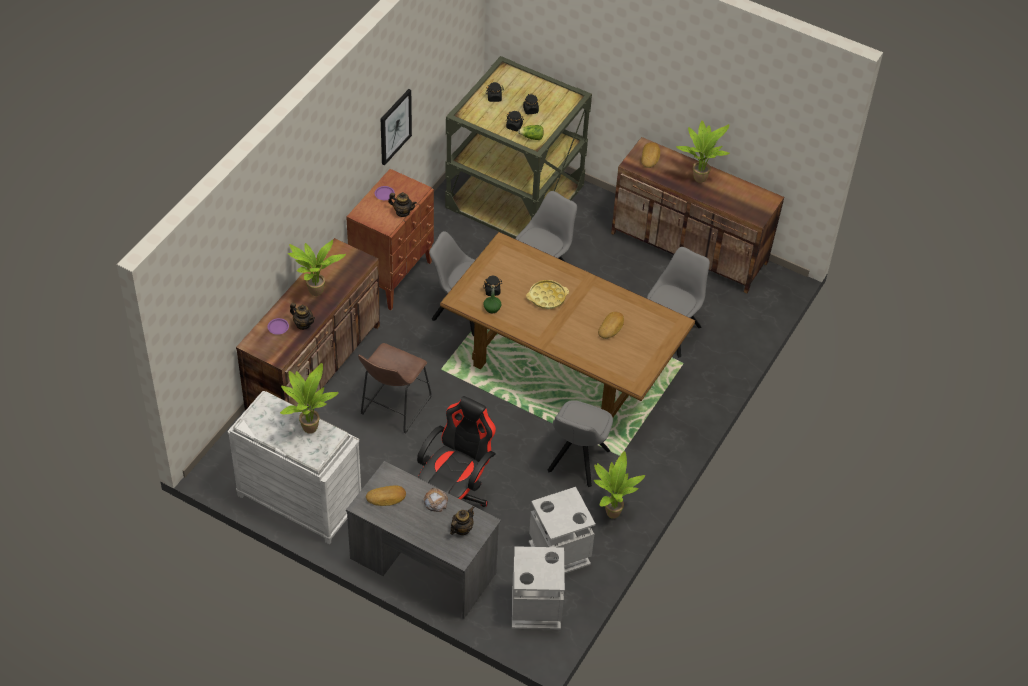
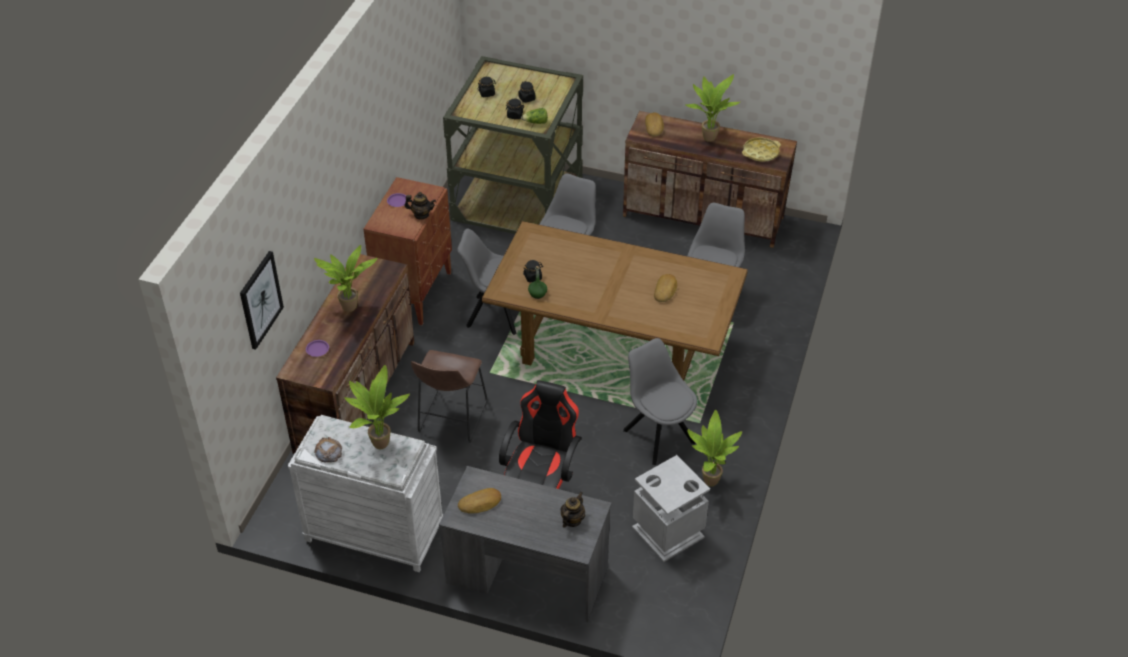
camera: 10 degrees left, 5 degrees down
(303, 324) = (344, 341): teapot -> none
(395, 126) = (396, 130): picture -> picture (260, 300)
(435, 501) = (535, 497): bread -> bread (328, 452)
(536, 607) = (661, 594): grey trash can -> none
(547, 297) = (591, 273): yellow tray -> yellow tray (760, 152)
(578, 461) = (658, 436): grey chair -> grey chair turned 135 degrees clockwise

